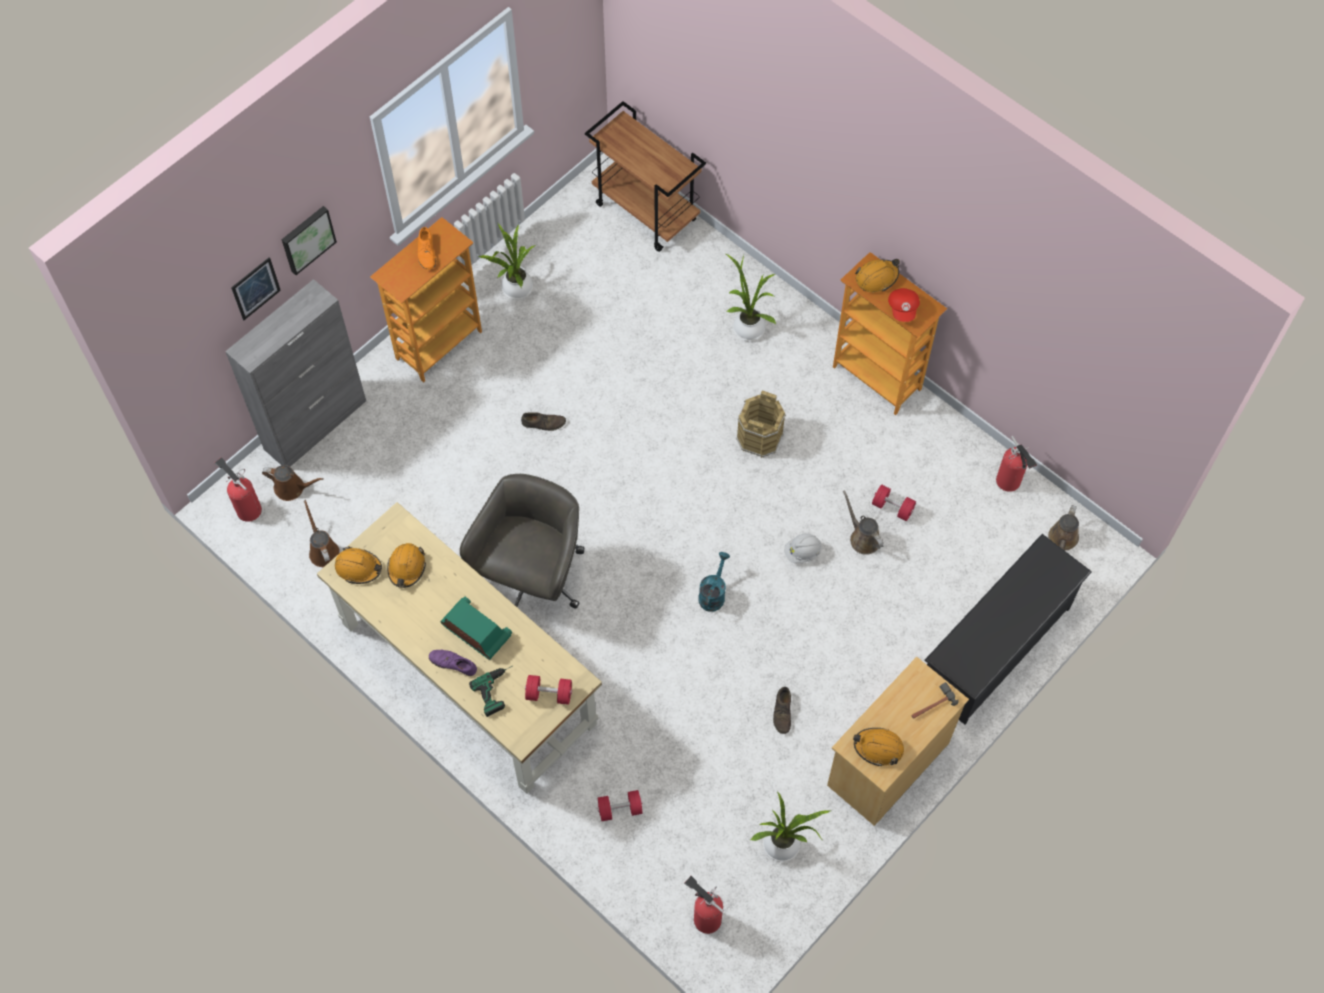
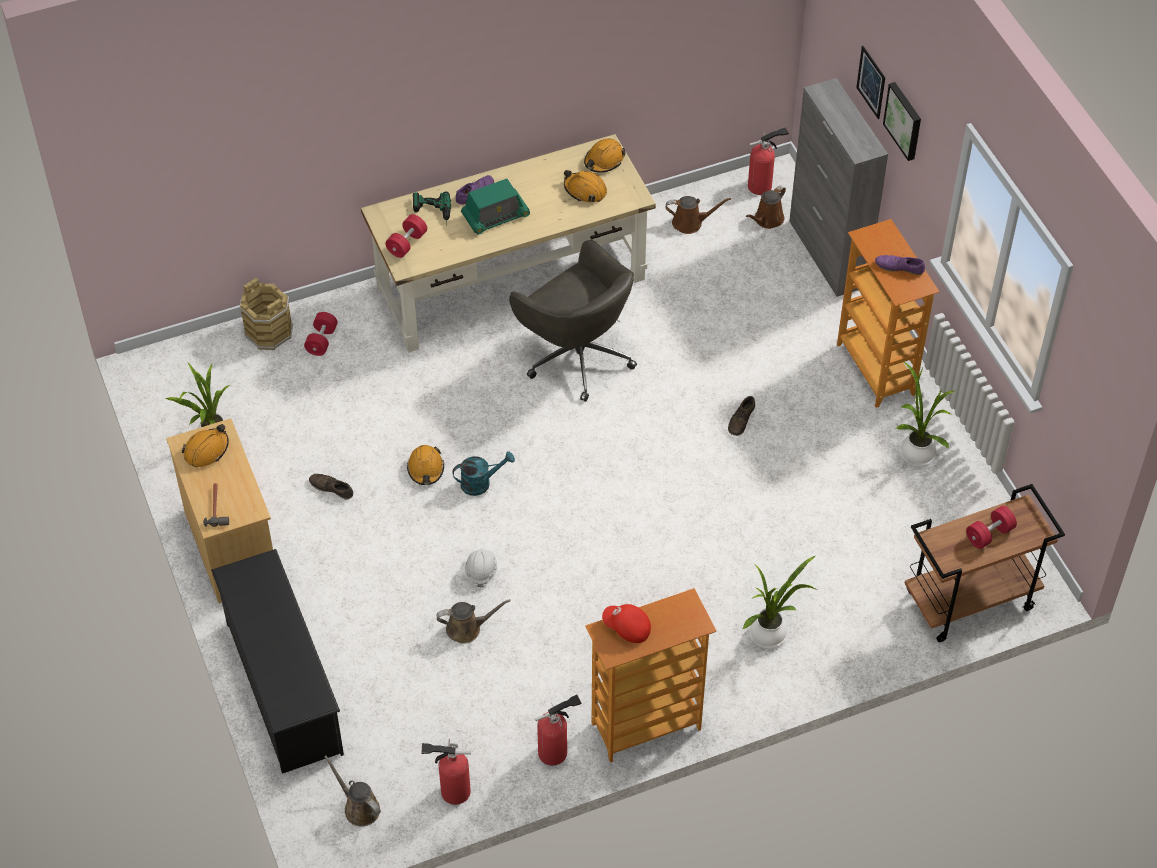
camera: 115 degrees right, 10 degrees down
(427, 252) = (899, 267): orange shoe -> purple shoe
(705, 917) = (192, 362): fire extinguisher -> fire extinguisher (556, 751)
(713, 593) = (481, 483): turquoise watering can -> turquoise watering can turned 60 degrees counterclockwise
(759, 437) = (630, 589): brown bucket -> brown bucket (269, 332)
(876, 278) = (679, 621): orange hard hat -> orange hard hat (426, 469)
(892, 507) = (485, 670): red dumbbell -> red dumbbell (989, 534)

